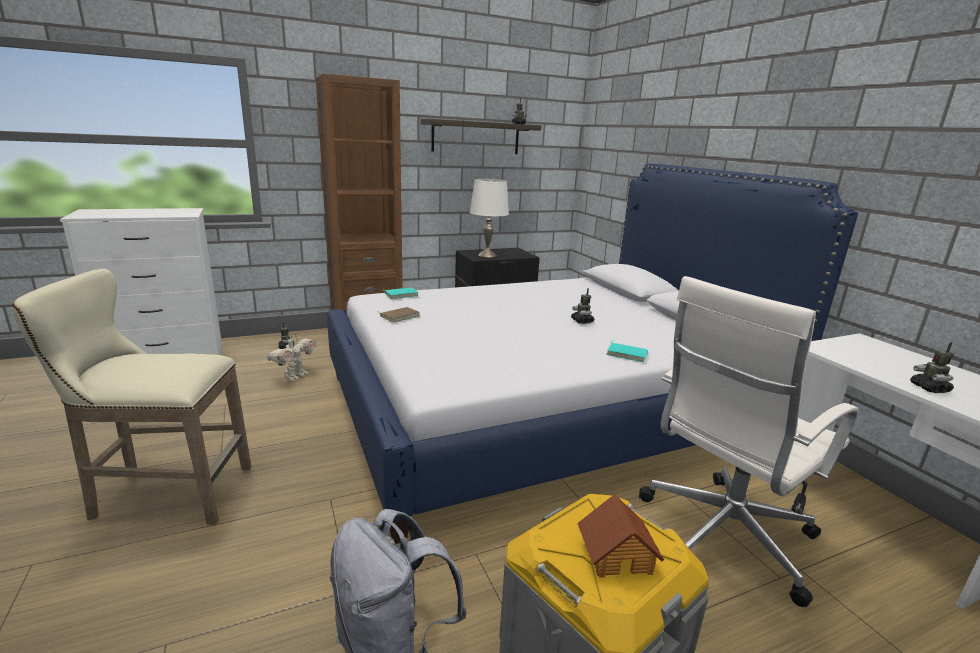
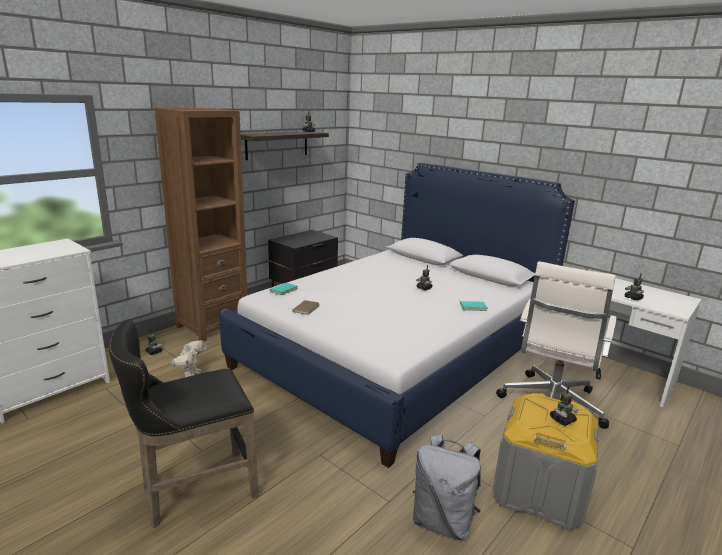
camera: 25 degrees left, 0 degrees up
(165, 493) = (193, 491): beige stool -> black stool
(487, 255) = (298, 241): white table lamp -> none
(616, 554) = (562, 420): toy house -> toy robot

